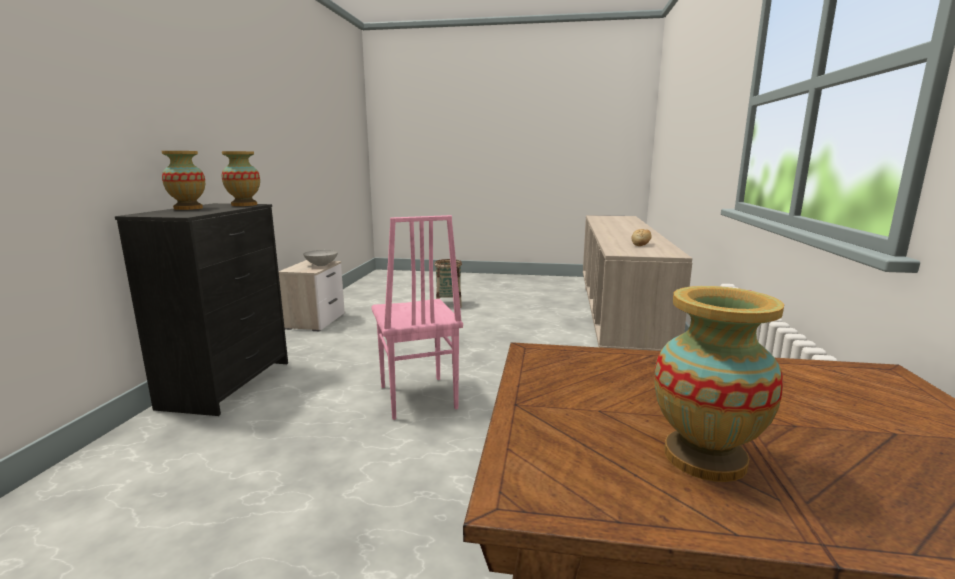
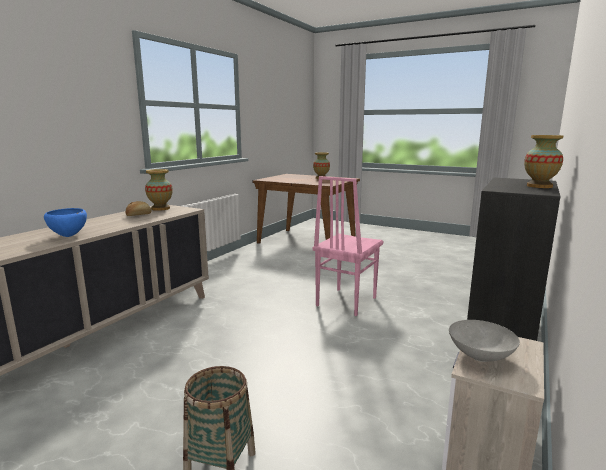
camera: 160 degrees left, 0 degrees up
(244, 205) = (504, 189): vase -> vase (160, 208)
(416, 398) = (345, 301): pink chair -> pink chair turned 150 degrees counterclockwise
(611, 230) = (69, 236): none -> blue bowl

